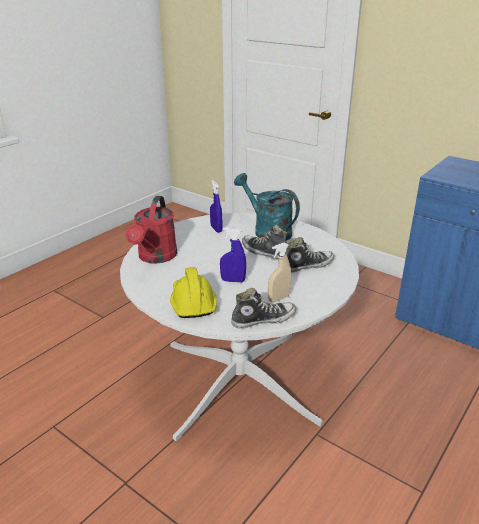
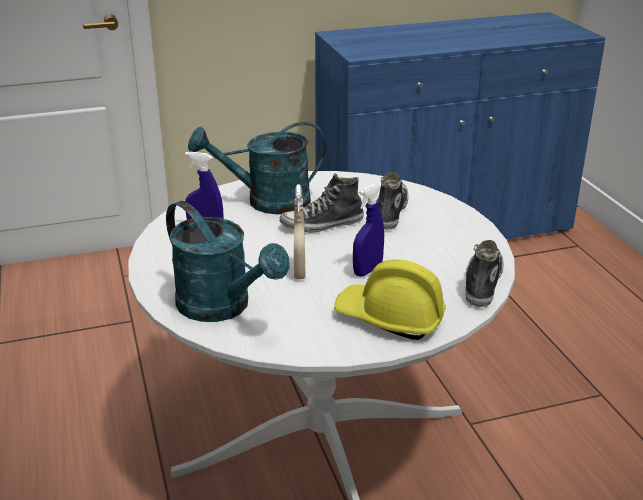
camera: 55 degrees left, 0 degrees up
(155, 257) = (223, 307): red watering can -> turquoise watering can
(278, 298) = (445, 256): beige spray bottle -> beige spray bottle (299, 272)

